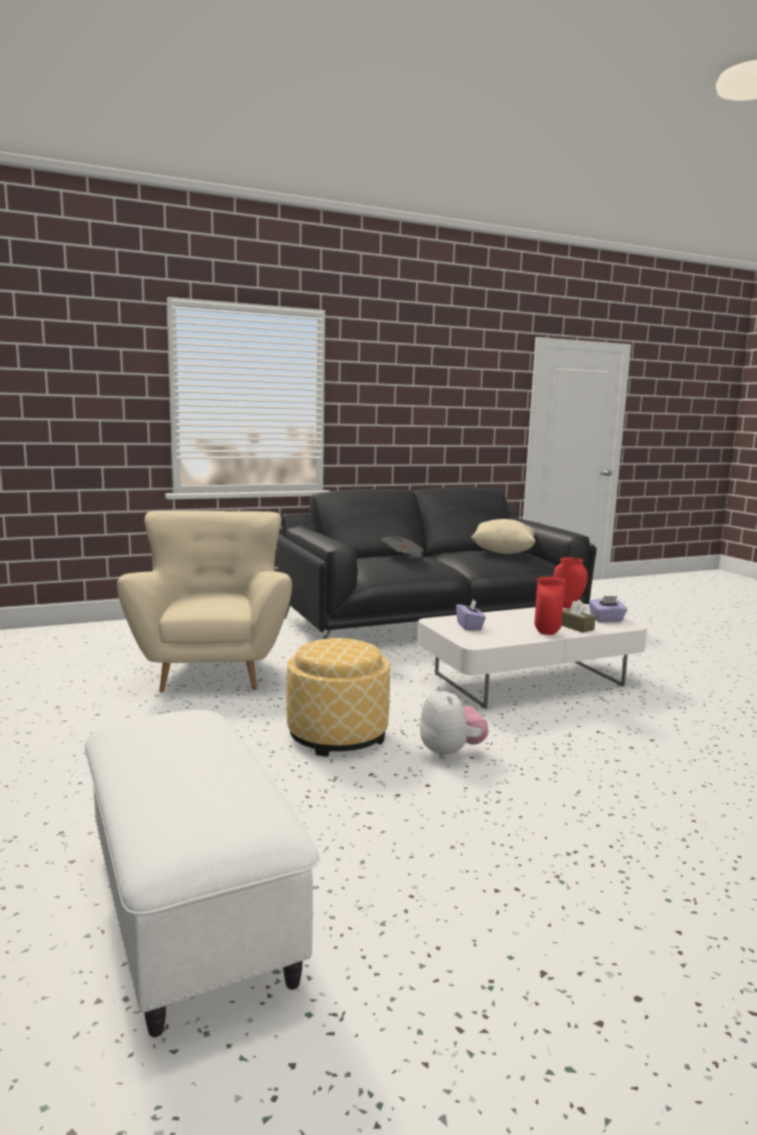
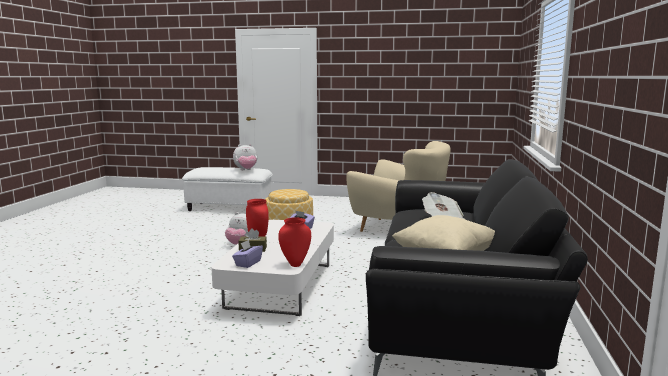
camera: 125 degrees right, 0 degrees up
(194, 725) = (246, 170): none -> plush toy

